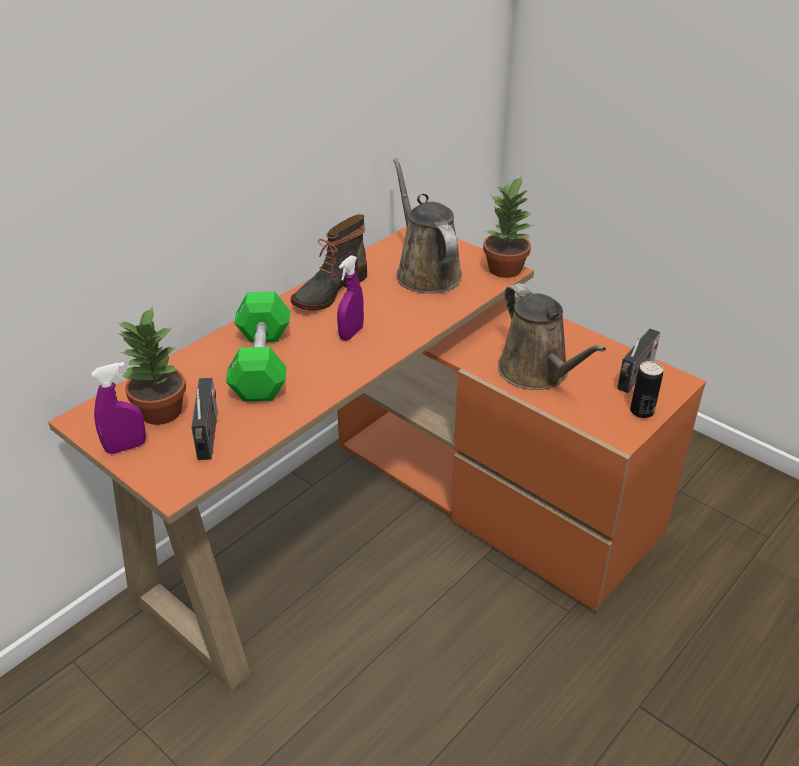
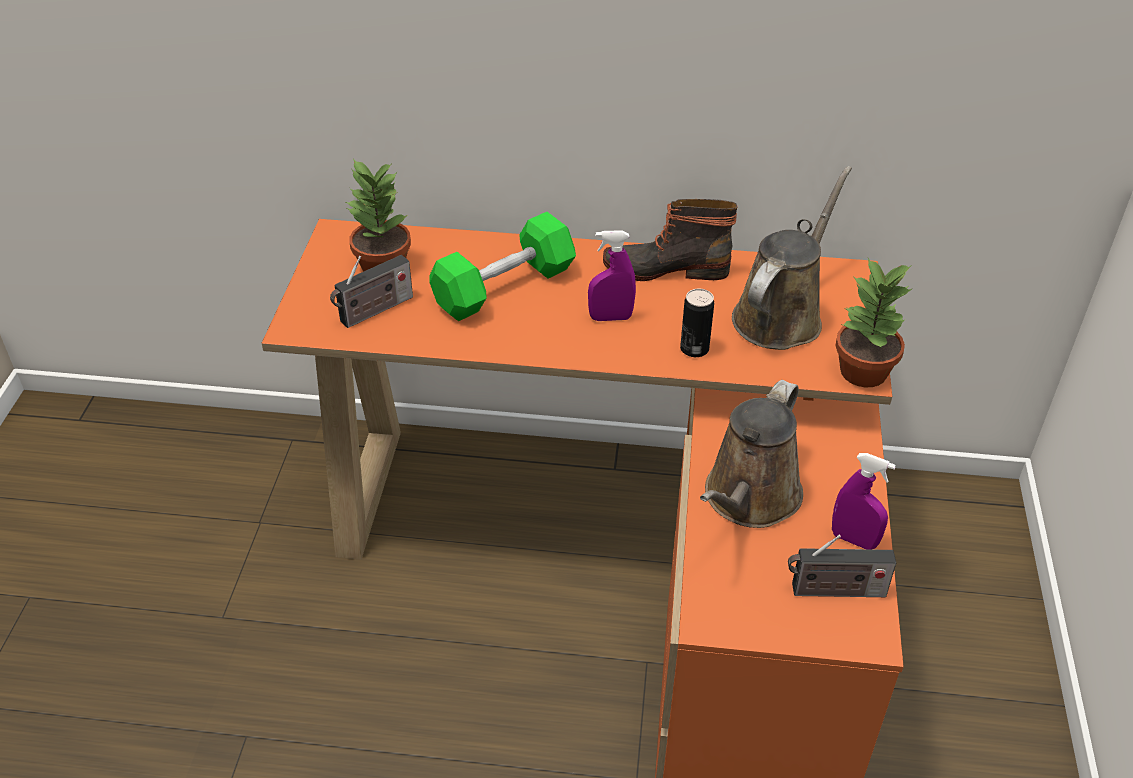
camera: 55 degrees right, 5 degrees up
(126, 447) = (322, 274): purple spray bottle -> purple spray bottle (854, 540)
(642, 411) = (772, 623): can -> can (694, 349)

